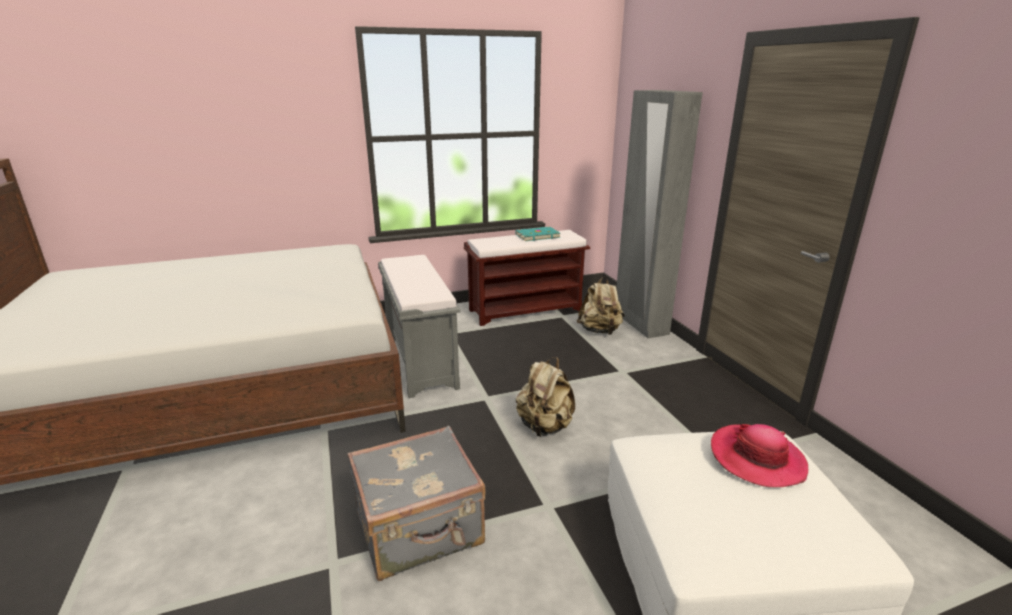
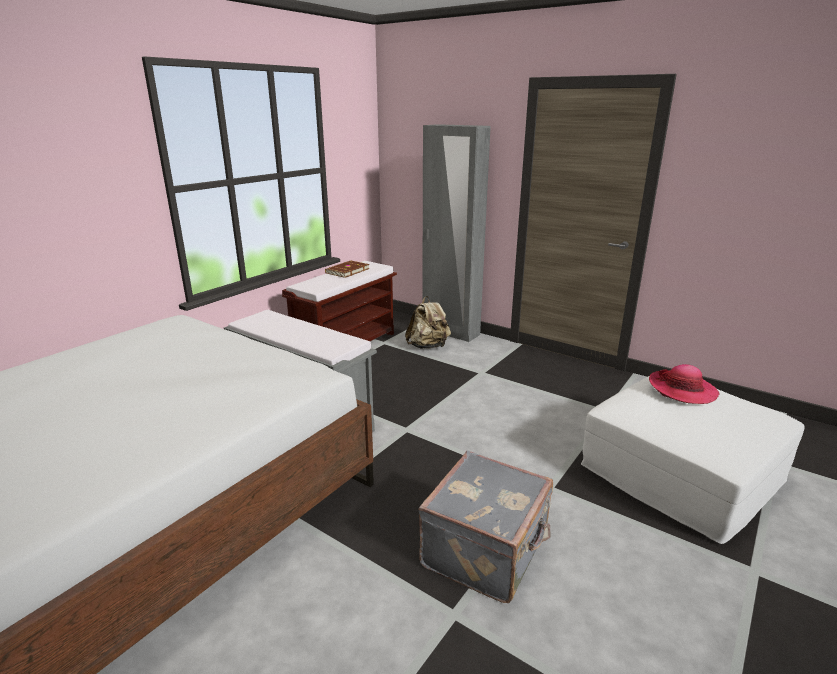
camera: 35 degrees left, 0 degrees up
(537, 236) = (347, 271): turquoise book -> brown book
(544, 427) = (478, 433): beige backpack -> none

